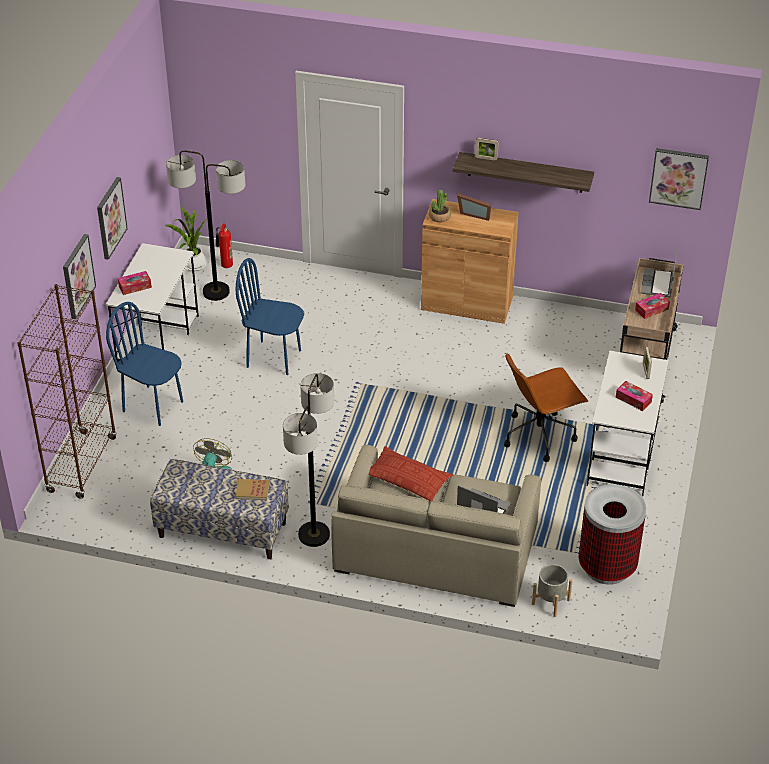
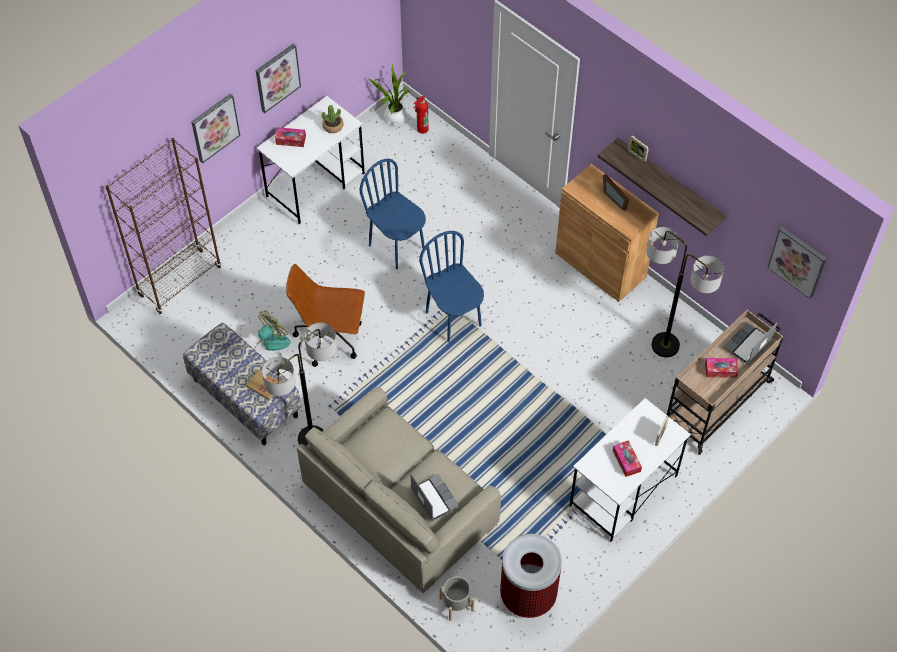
camera: 30 degrees right, 15 degrees up
(153, 406) = (270, 249): blue chair -> blue chair (454, 318)
(216, 292) = (394, 155): floor lamp -> floor lamp (665, 345)
(407, 478) = (394, 436): pillow -> none
(439, 217) = (582, 187): potted plant -> potted plant (333, 126)
(539, 435) = (566, 434): brown office chair -> brown office chair (330, 338)

